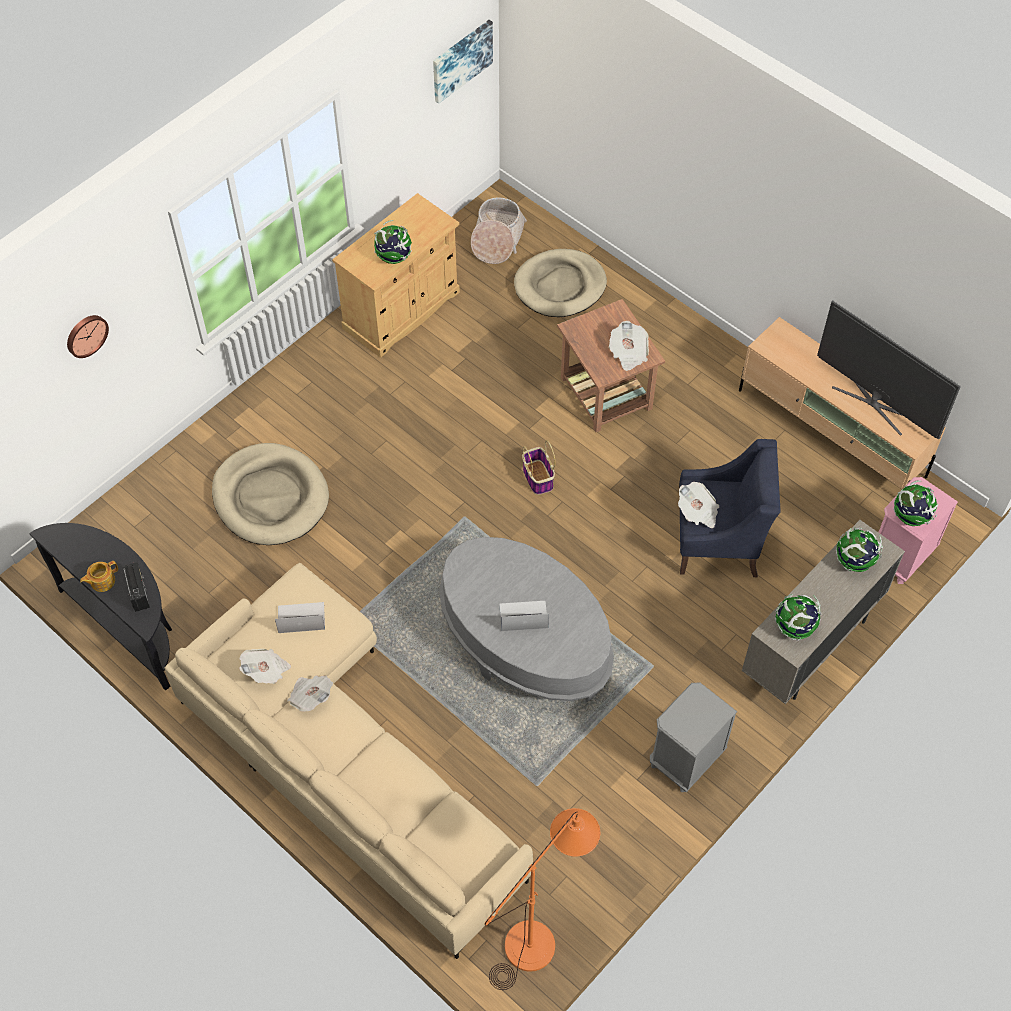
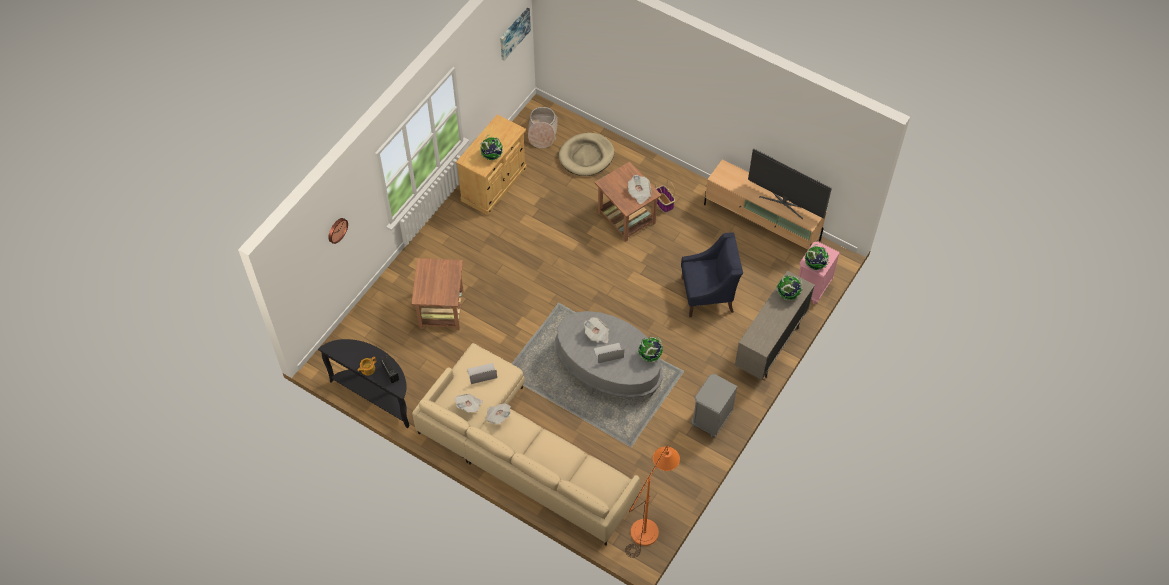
camera: 10 degrees left, 0 degrees up
(270, 497) = (441, 308): beige dog bed -> brown side table
(537, 477) = (596, 273): basket -> basket (663, 202)
(697, 512) = (695, 280): newspaper -> newspaper (597, 334)
(794, 627) = (761, 335): globe -> globe (650, 355)

